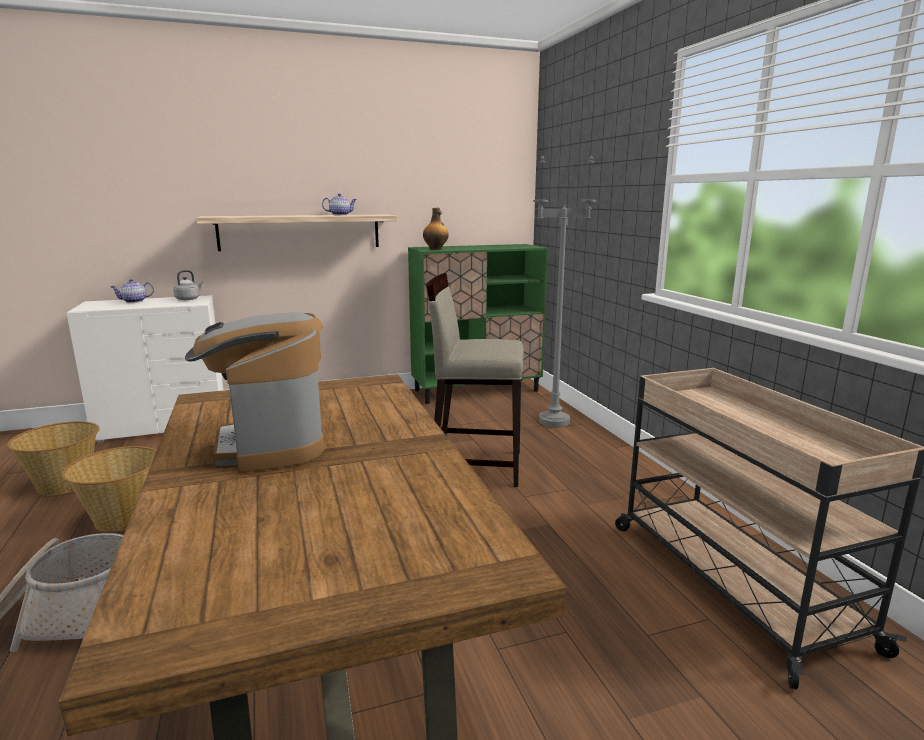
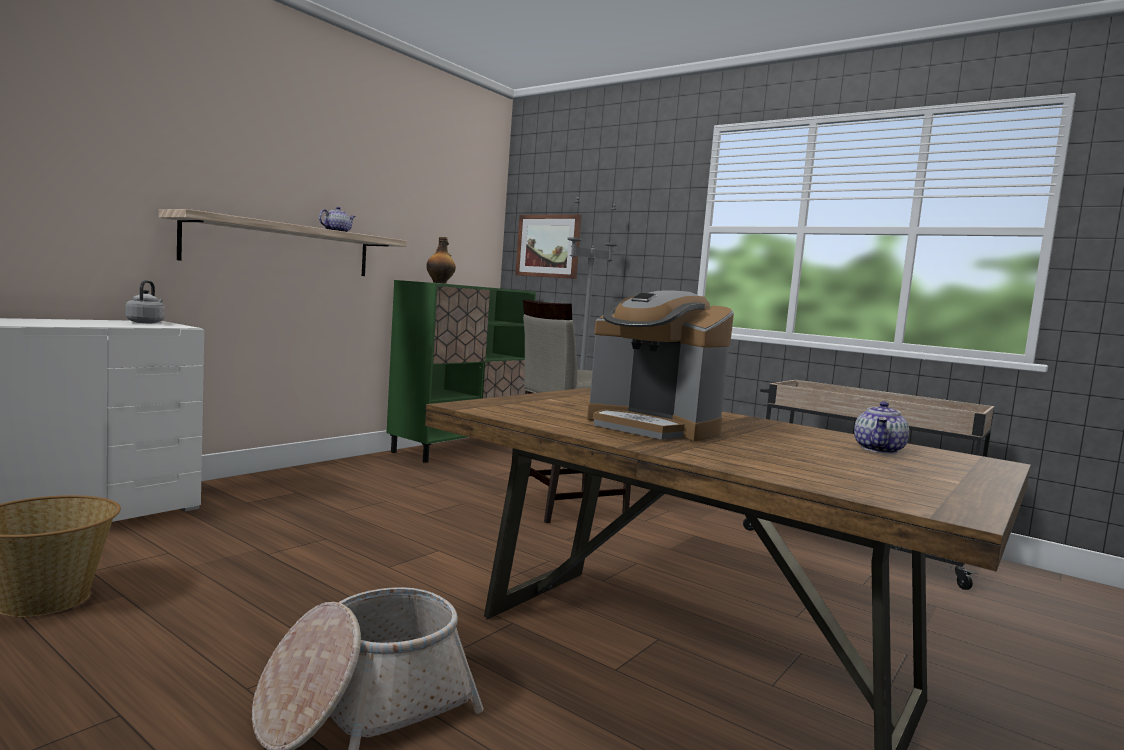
camera: 35 degrees left, 10 degrees down
(122, 517) = (232, 613): basket -> none
(134, 301) = (60, 321): teapot -> teapot (879, 450)
(559, 201) = (548, 246): none -> picture

